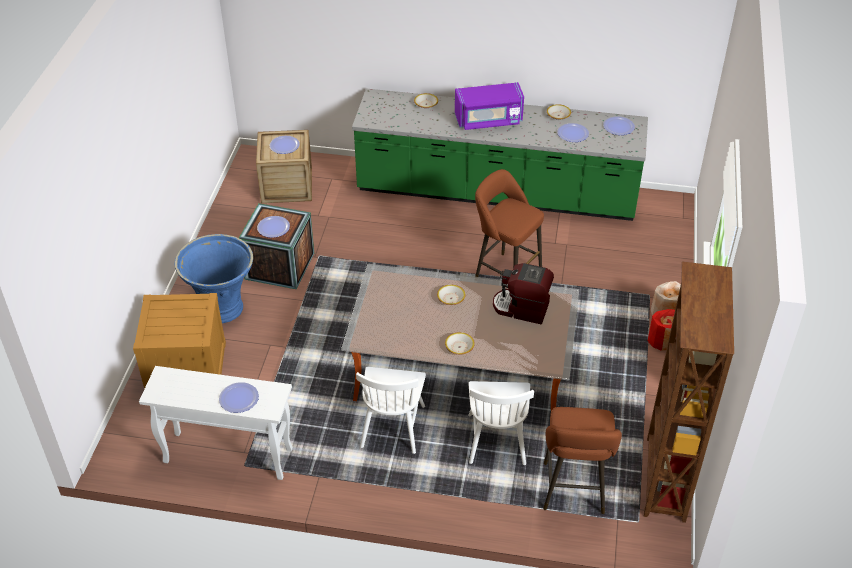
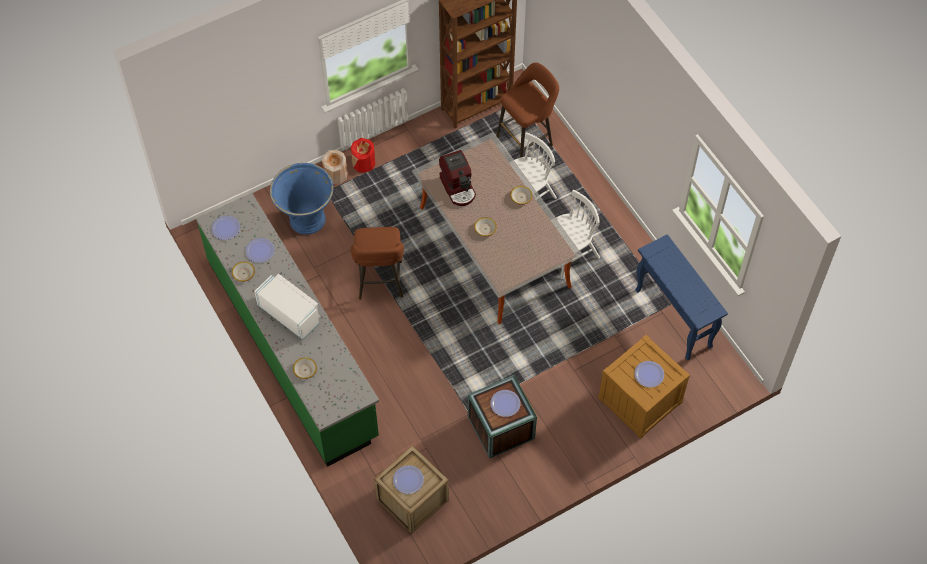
camera: 130 degrees left, 15 degrees up
(222, 308) = (572, 427): blue planter -> blue planter (306, 219)
(227, 456) = (674, 319): white console table -> blue console table
(239, 398) = (673, 265): plate -> plate (649, 374)
(488, 120) = (290, 314): purple microwave -> white microwave

